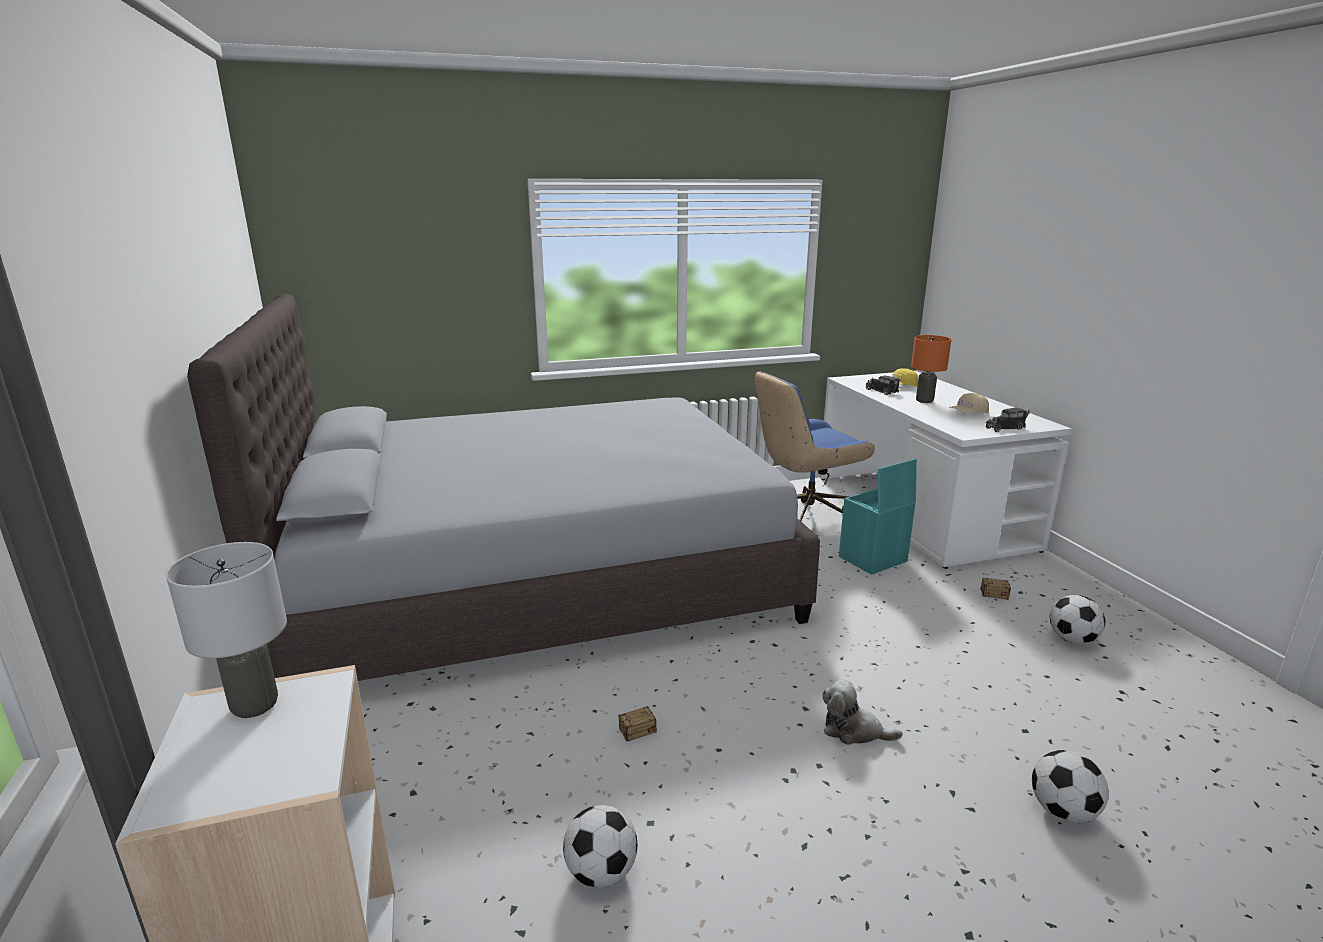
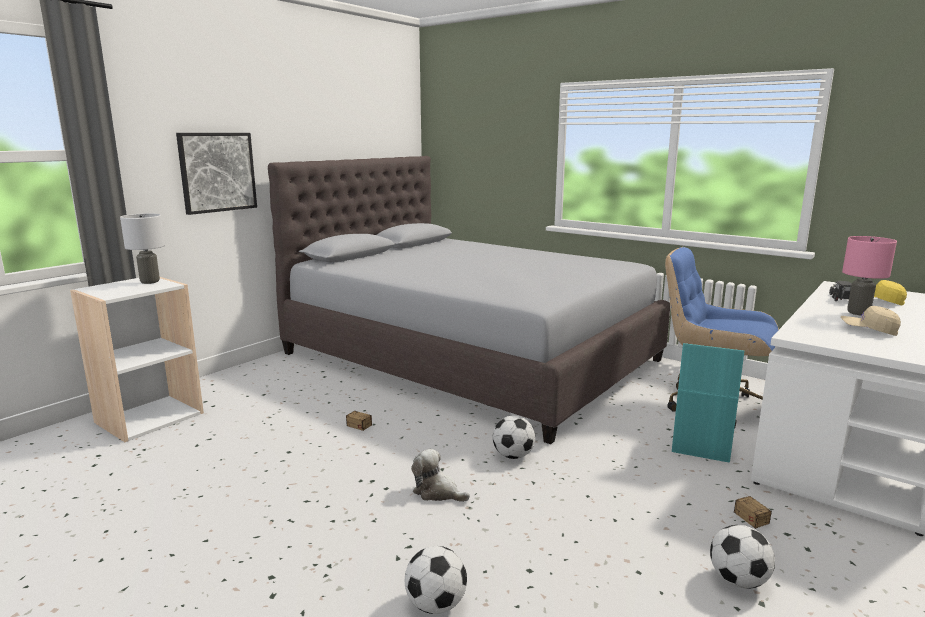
camera: 55 degrees right, 5 degrees down
(130, 406) = (217, 172): none -> picture
(601, 872) = (244, 451): football -> football (513, 456)
(854, 730) = (437, 492): plush toy -> plush toy turned 45 degrees counterclockwise
(925, 401) = (859, 313): orange table lamp -> pink table lamp
(1006, 428) = (866, 347): toy truck -> none

